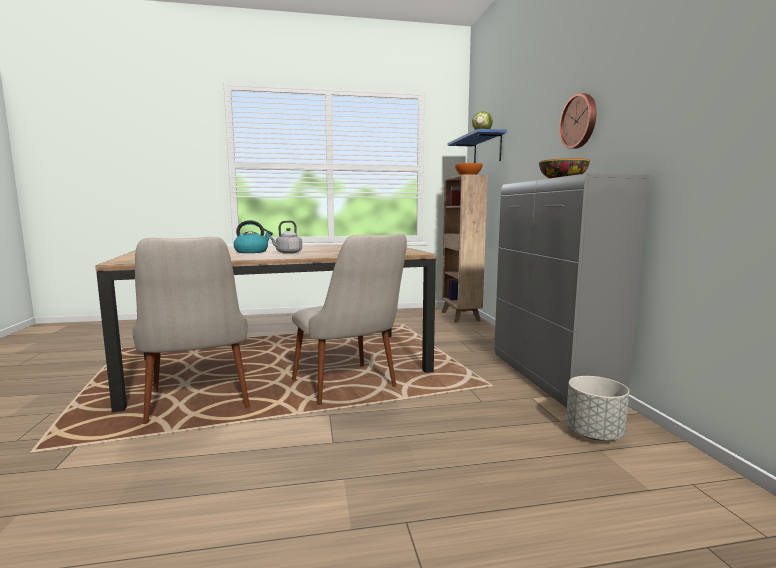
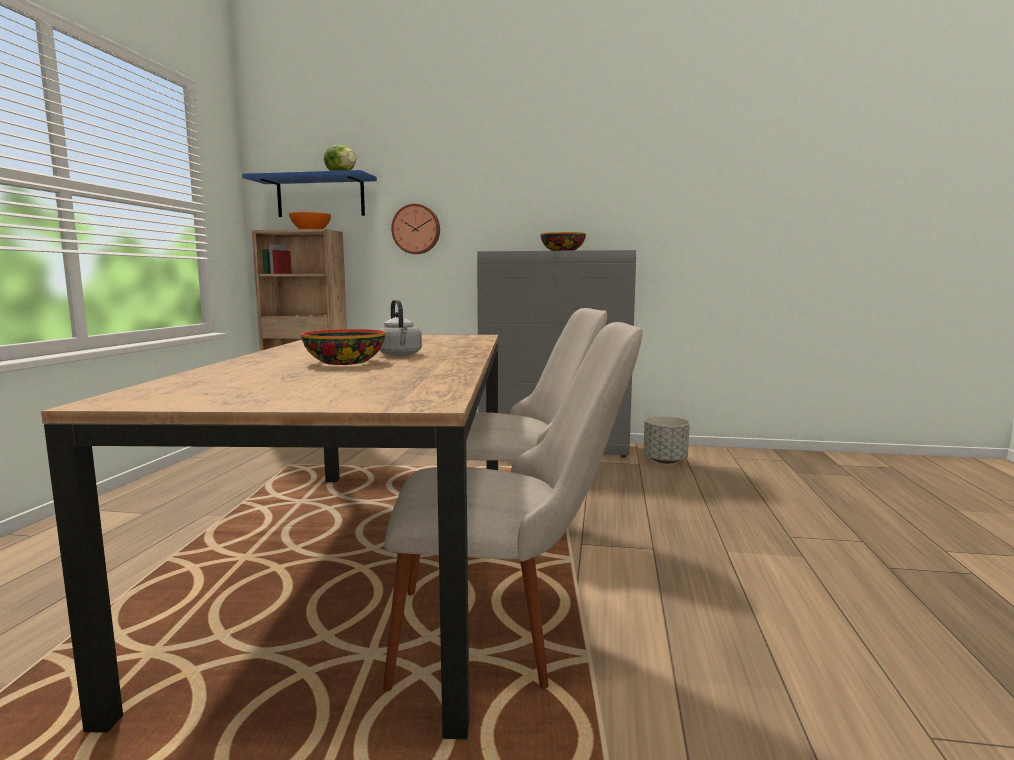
camera: 70 degrees left, 0 degrees up
(252, 252) = (344, 362): kettle -> bowl
(579, 121) = (532, 193): wall clock -> wall clock (416, 229)

